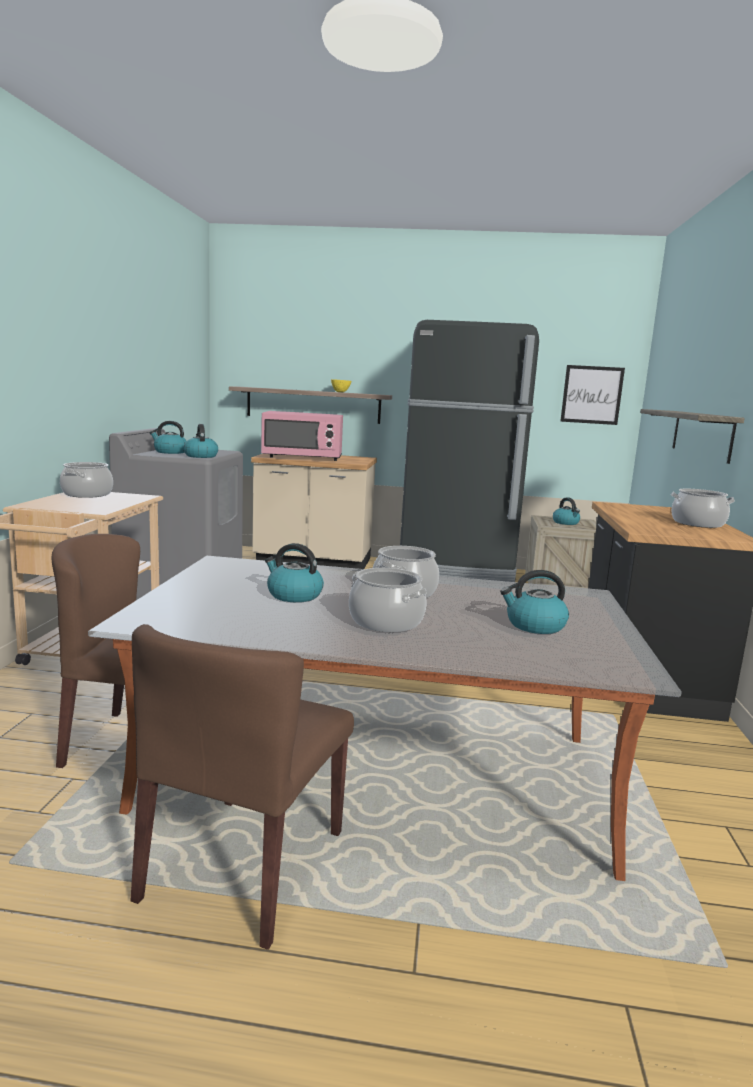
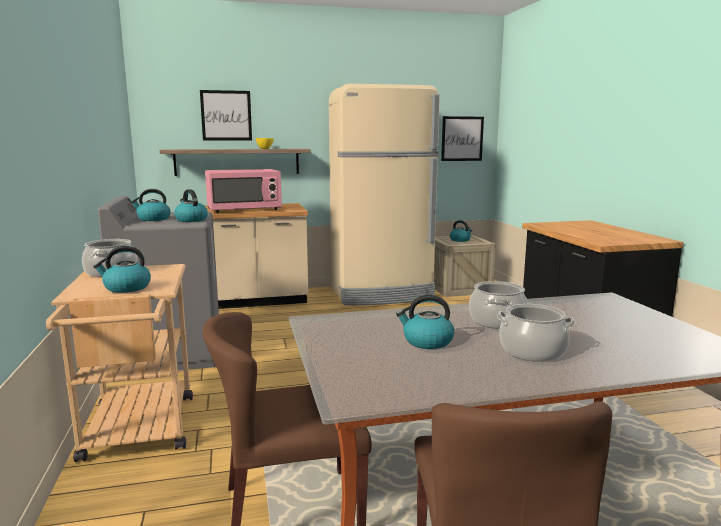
camera: 20 degrees left, 0 degrees up
(305, 353) = (226, 115): none -> picture
(457, 575) = (381, 293): black fridge -> beige fridge
(534, 625) = (625, 331): kettle -> kettle (126, 288)
(698, 523) = (618, 232): cooking pot -> none
(701, 434) = (583, 165): shelf -> none

